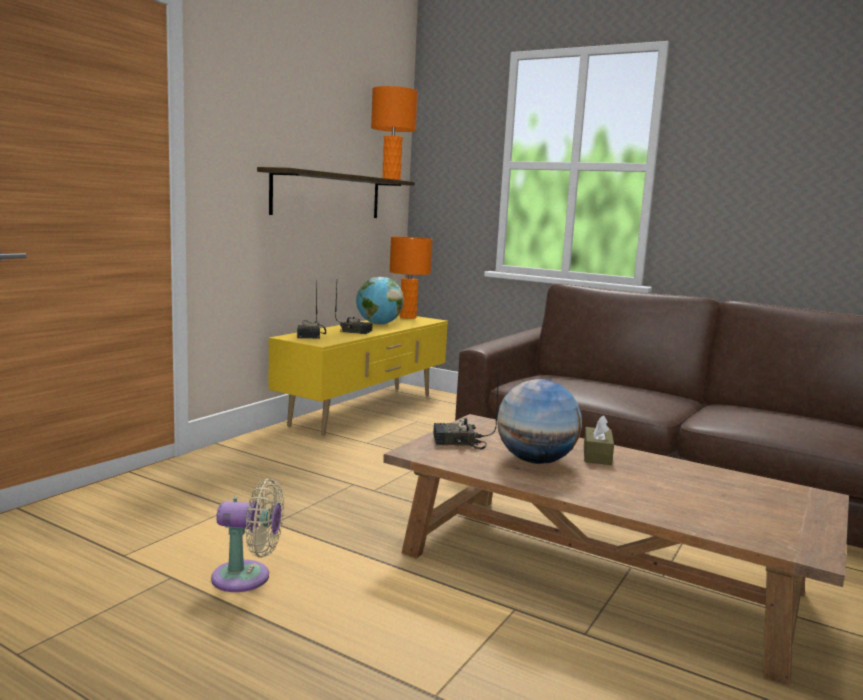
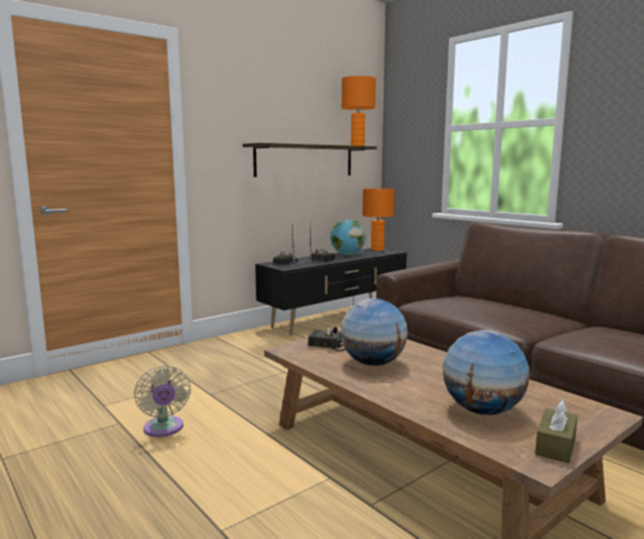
camera: 20 degrees right, 0 degrees up
(247, 578) = (164, 429): beige fan -> beige fan turned 45 degrees clockwise
(366, 410) = (336, 318): yellow tv stand -> black tv stand
(597, 455) = (430, 362): brown tissue box -> brown tissue box (555, 445)
(704, 504) = (482, 410): none -> globe

